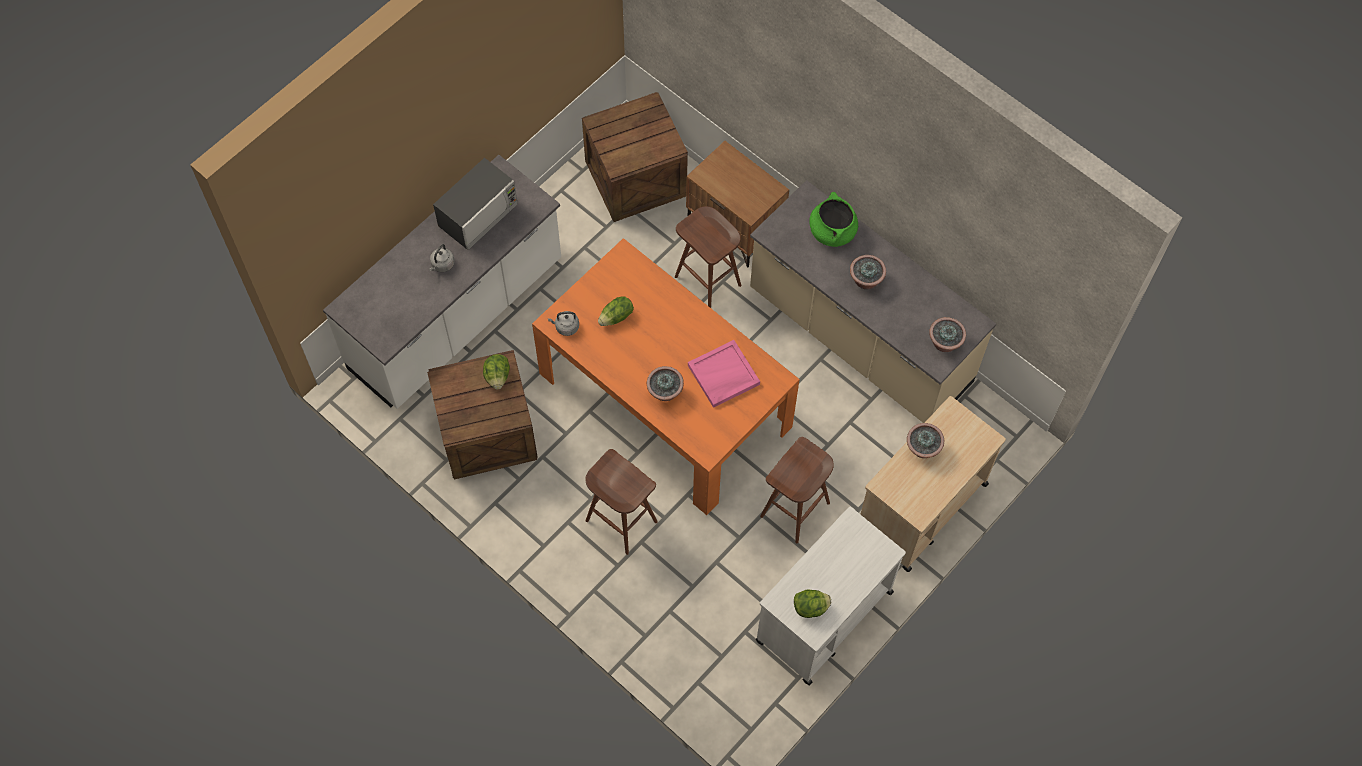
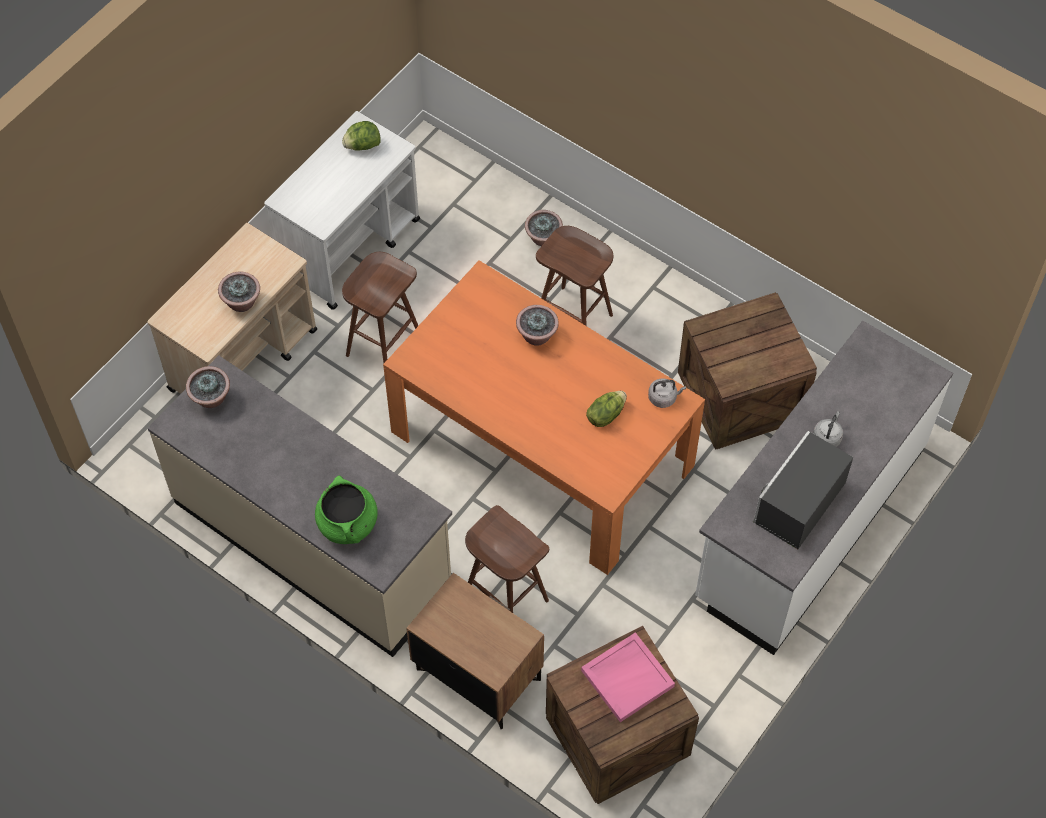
camera: 175 degrees right, 5 degrees down
(497, 376) = (734, 369): lettuce -> none
(723, 375) = (471, 360): pink tray -> pink tray (627, 677)
(865, 280) = (305, 465): potted plant -> potted plant (543, 239)

